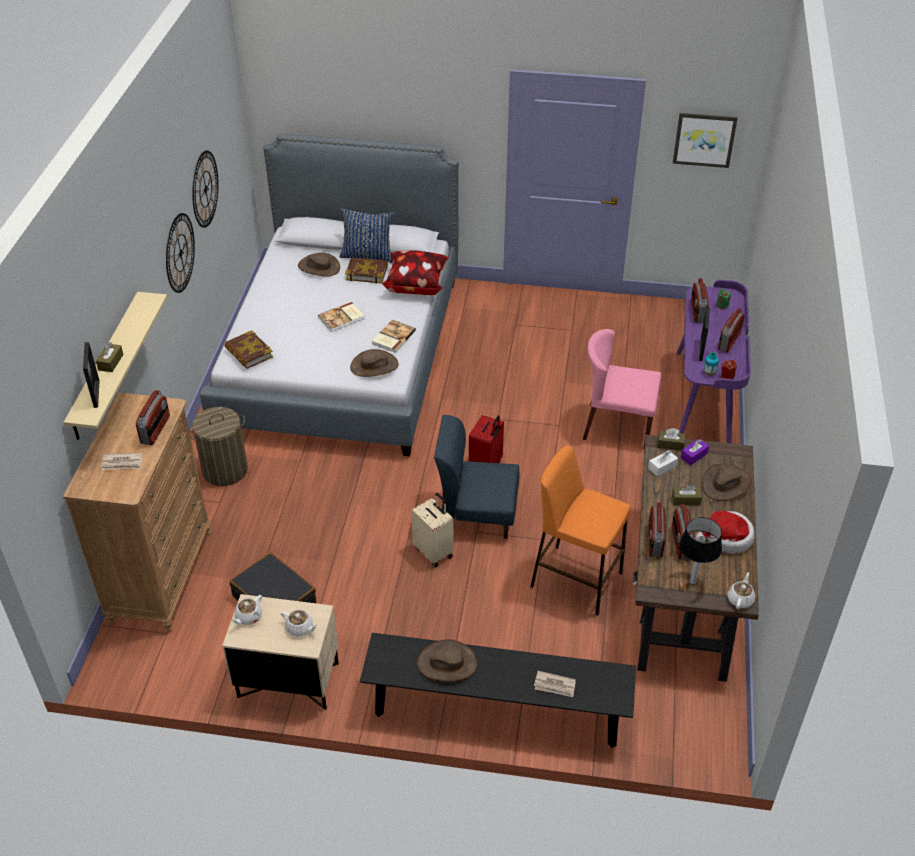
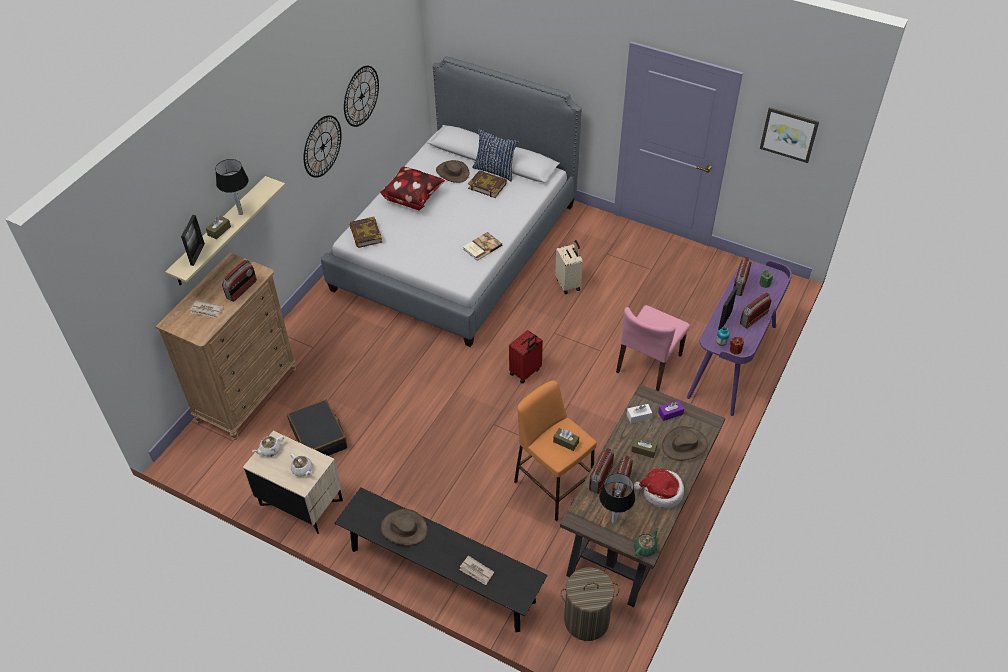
camera: 20 degrees right, 5 degrees up
(128, 337) = (241, 213): none -> table lamp
(225, 470) = (327, 322): laundry basket -> laundry basket (586, 620)
(342, 318) = (450, 221): book -> none
(374, 366) = (455, 268): brown hat -> none
(415, 285) = (521, 205): pillow -> pillow (413, 197)
(434, 552) = (453, 432): beige suitcase -> beige suitcase (568, 284)
(477, 514) = (500, 409): blue chair -> none
(617, 426) = (649, 364): pink chair -> pink chair turned 90 degrees counterclockwise
(670, 444) = (655, 398): brown tissue box -> brown tissue box (566, 442)
(740, 599) = (645, 548): white teapot -> green teapot

